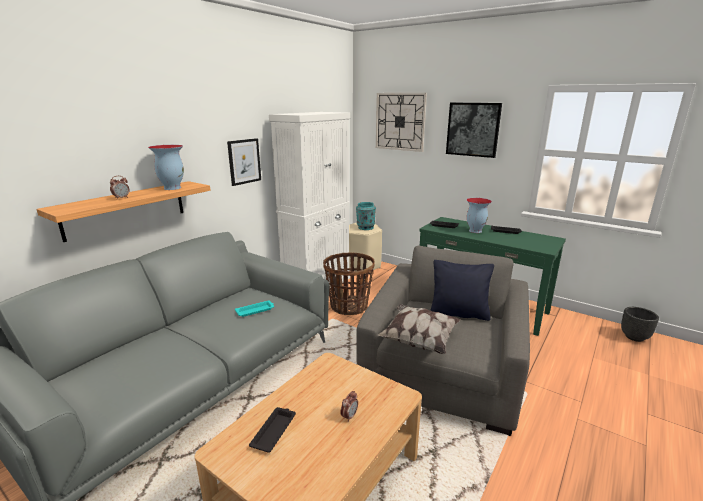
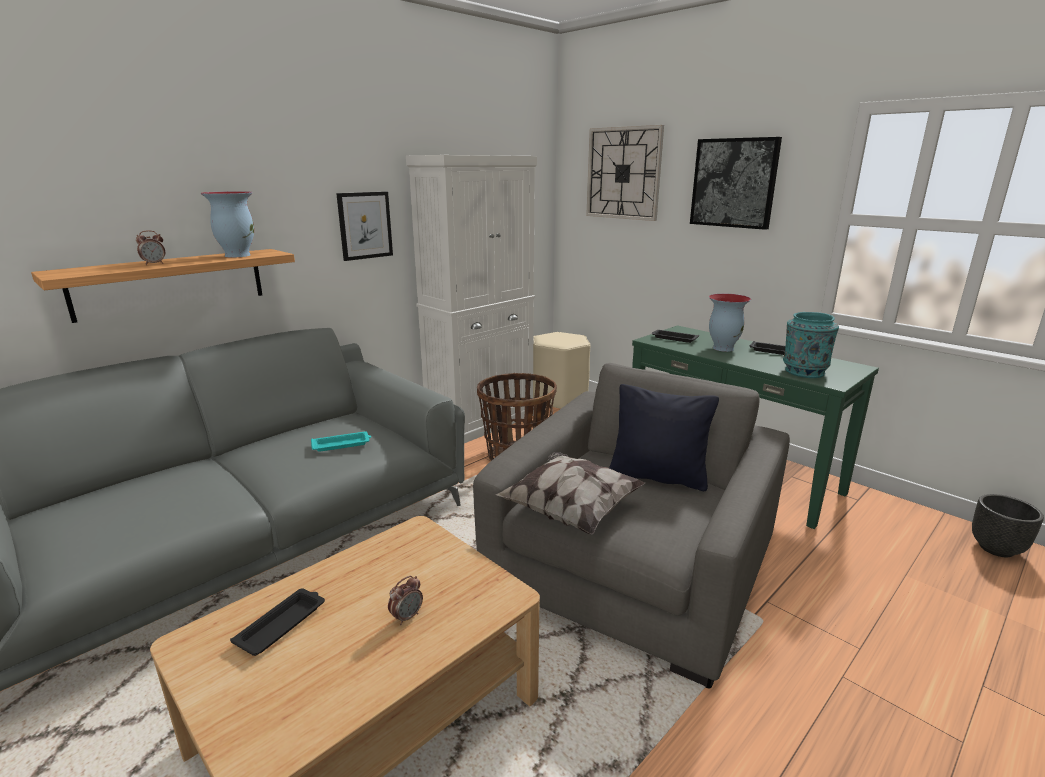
camera: 10 degrees right, 0 degrees up
(365, 228) = (565, 340): turquoise vase -> turquoise vase (804, 372)

